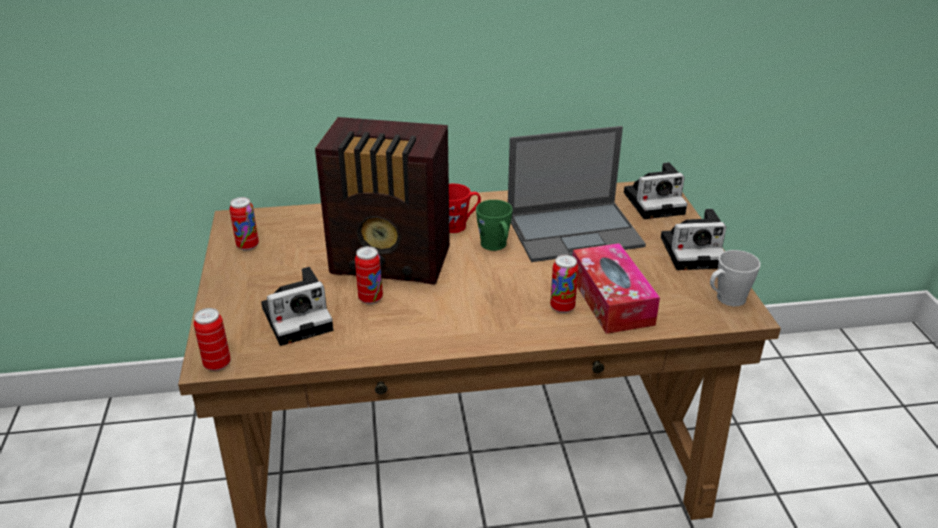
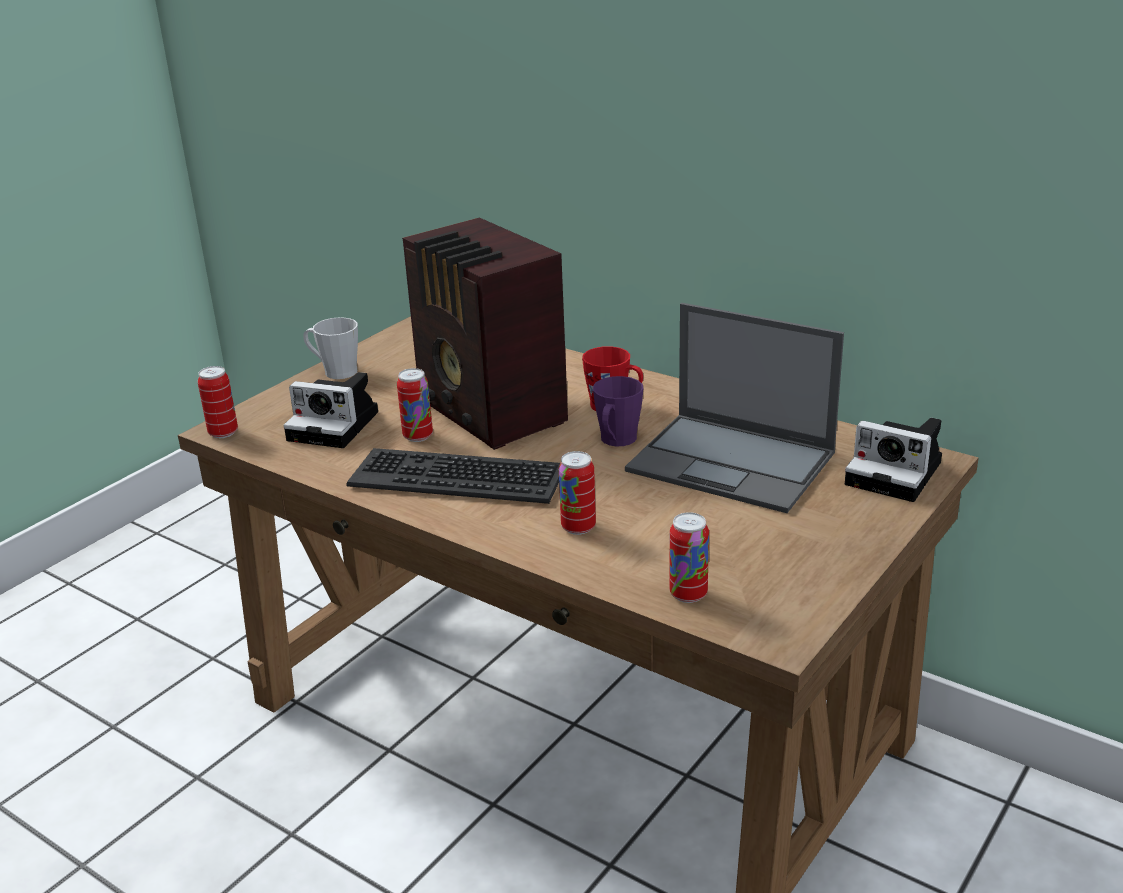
camera: 45 degrees right, 5 degrees down
(247, 246) = (397, 349): can -> can (688, 594)
(443, 312) = (458, 477): none -> keyboard
(495, 246) = (616, 441): green mug -> purple mug
(611, 300) = (644, 546): tissue box -> none
(694, 251) = (844, 545): camera -> none
(726, 299) = (785, 612): grey mug -> grey mug (335, 371)

